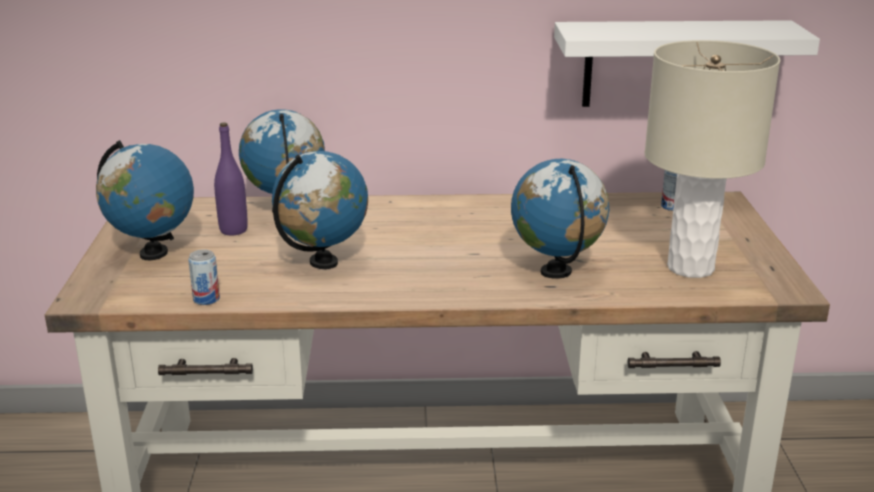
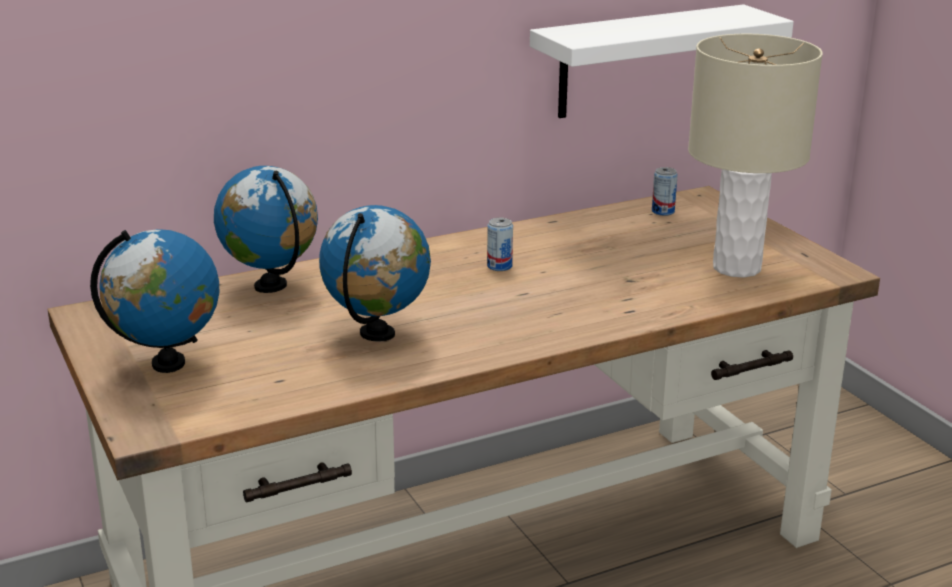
camera: 25 degrees left, 0 degrees up
(206, 299) = (291, 399): can -> can (499, 266)
(233, 230) = (234, 319): purple bottle -> none
(556, 272) = (621, 296): globe -> none

